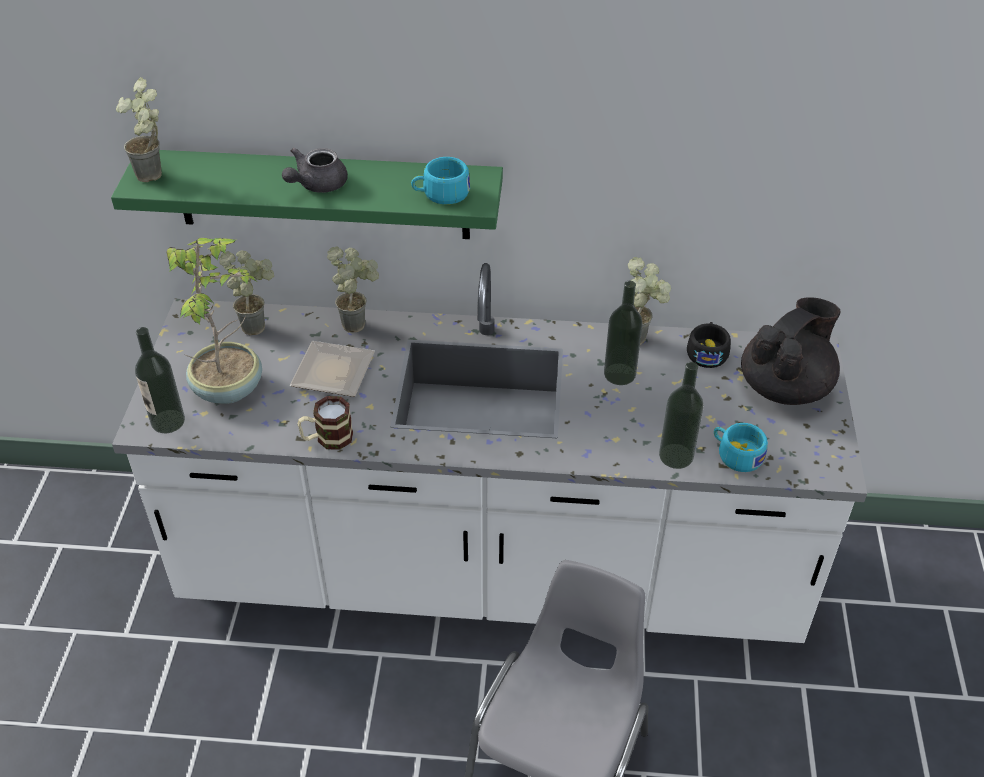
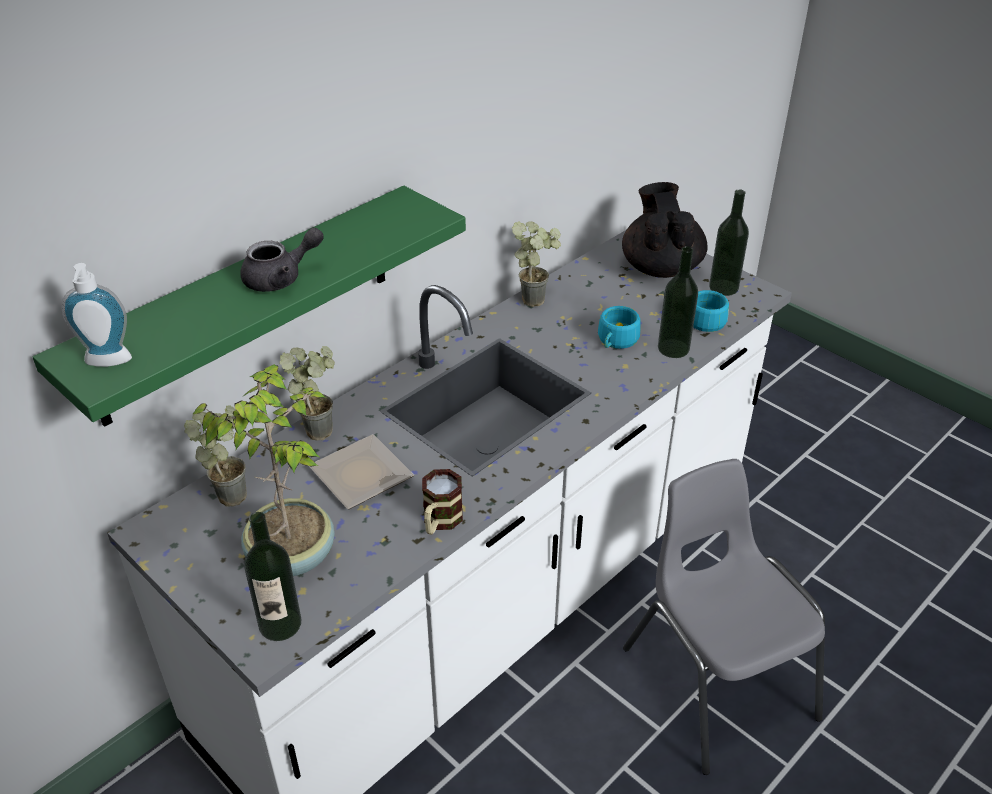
camera: 50 degrees left, 5 degrees down
(156, 177) = (107, 363): potted plant -> soap dispenser
(316, 185) = (281, 278): grey teapot -> grey teapot turned 105 degrees counterclockwise
(441, 194) = (396, 226): turquoise cup -> turquoise cup (616, 341)
(619, 374) = (561, 327): bottle -> bottle (723, 287)
(707, 352) = (587, 278): black cup -> none

